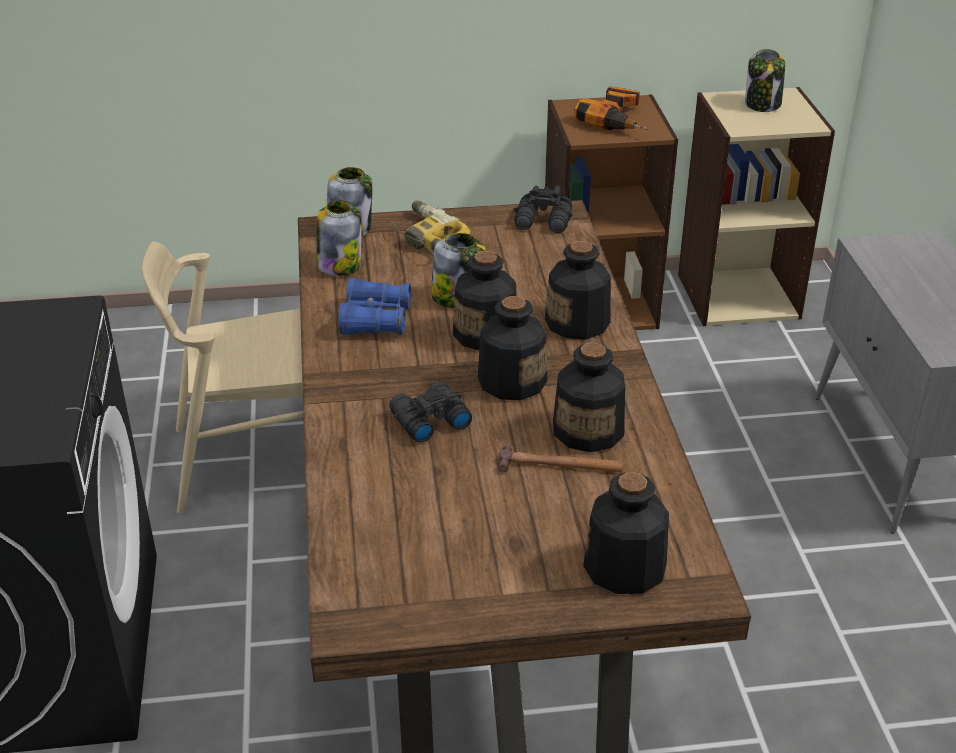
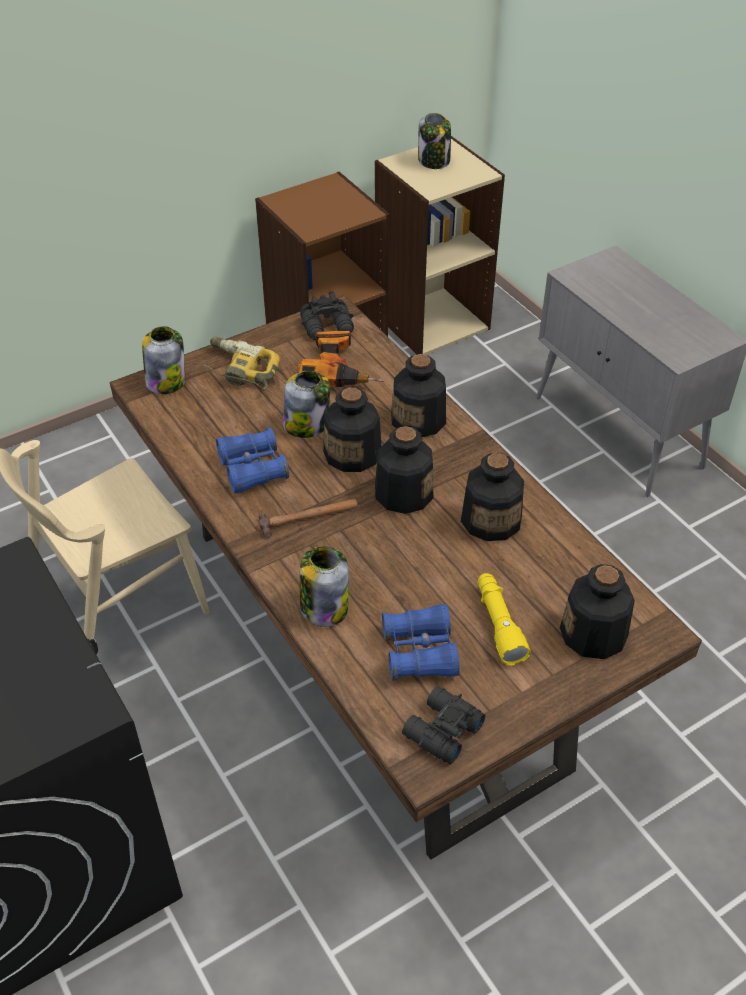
camera: 25 degrees left, 10 degrees up
(339, 265) = (182, 422): jar -> jar (324, 606)
(420, 523) = (420, 652): none -> blue binoculars
(428, 420) = (362, 553): black binoculars -> black binoculars (440, 731)
(524, 525) = (498, 624): none -> yellow flashlight
(560, 466) = (491, 560): hammer -> hammer (309, 517)
(617, 119) = (327, 205): power drill -> power drill (339, 368)

